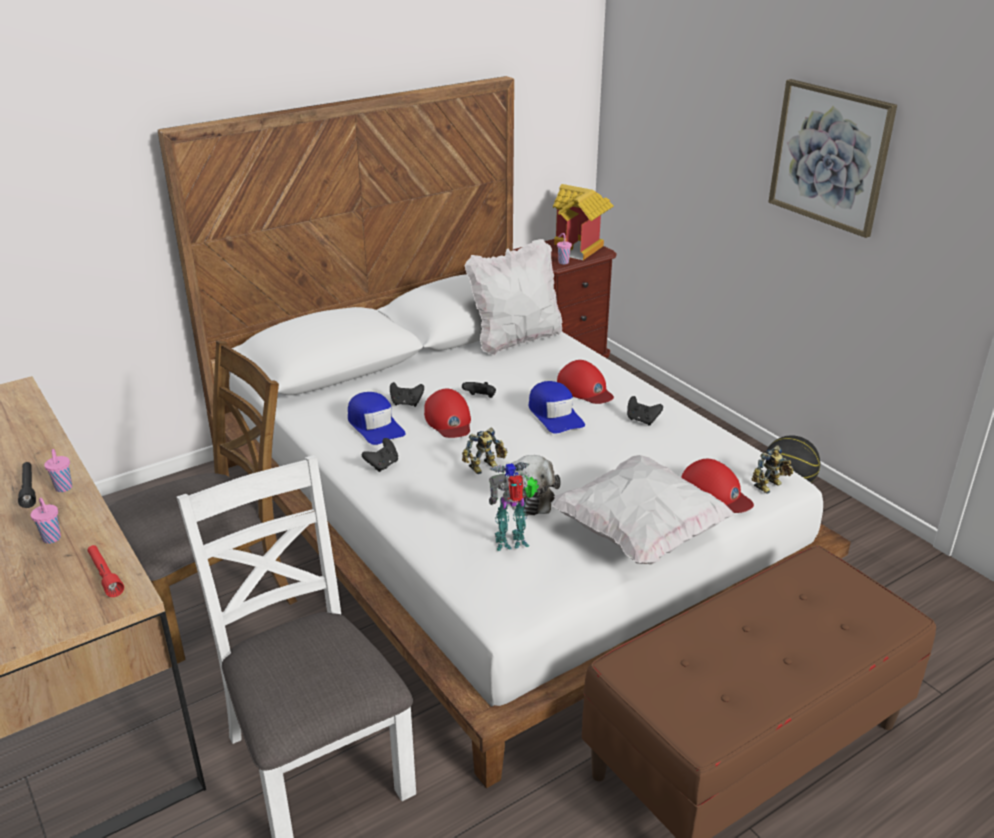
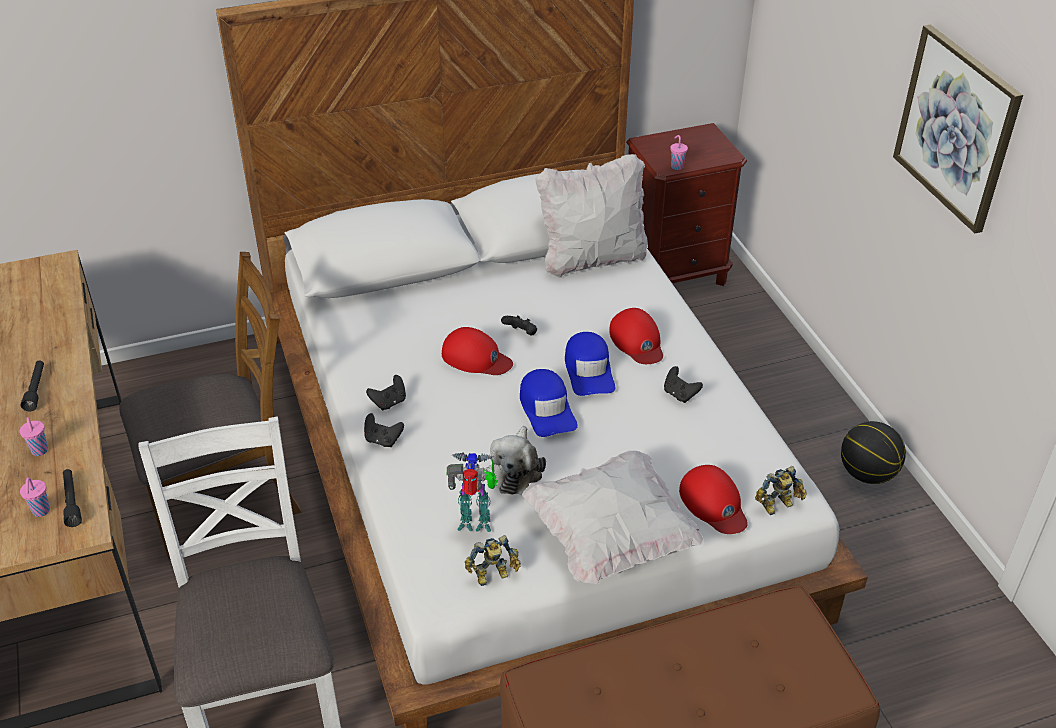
camera: 15 degrees right, 10 degrees up
(63, 488) = (66, 394): pink cup -> pink cup (41, 512)
(105, 575) = (72, 502): red flashlight -> black flashlight
(375, 425) = (400, 351): blue cap -> blue cap (547, 409)
(406, 403) = (443, 327): black game controller -> black game controller (383, 440)
(449, 420) = (476, 358): red cap -> red cap turned 60 degrees counterclockwise
(485, 467) = (488, 425): toy robot -> toy robot (493, 576)
(581, 248) = (707, 148): toy house -> none

